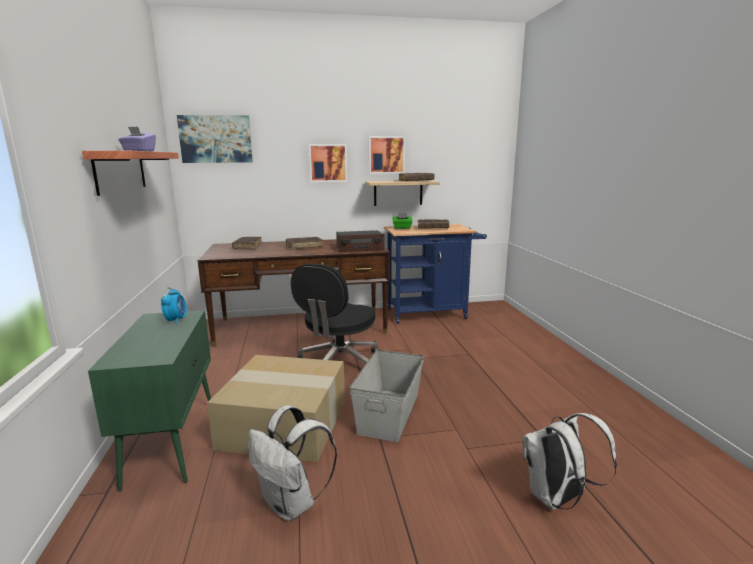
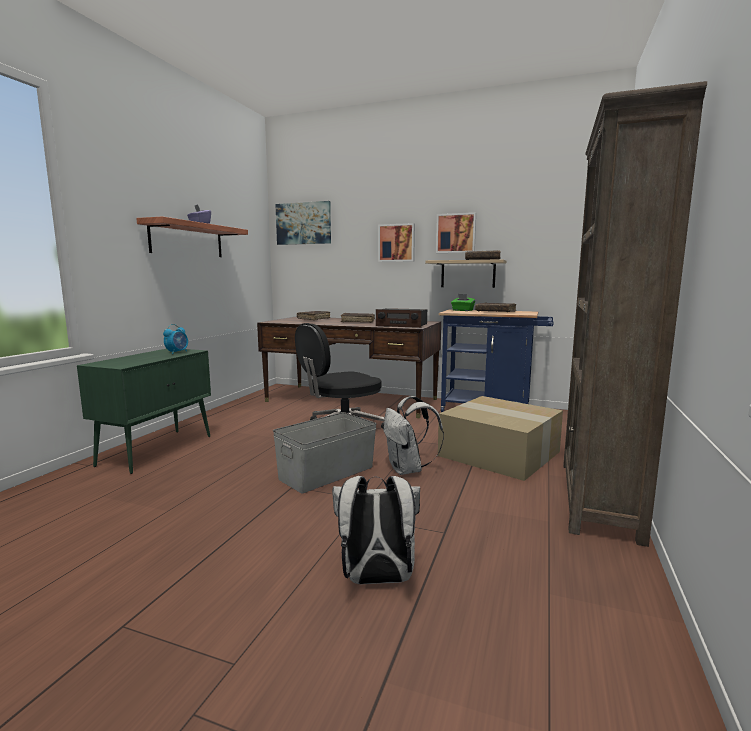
camera: 30 degrees right, 5 degrees down
(286, 423) = (241, 458): cardboard box -> cardboard box (501, 453)
(292, 504) = (169, 505): white backpack -> white backpack (407, 469)
(589, 377) = (598, 499): none -> brown bookcase

